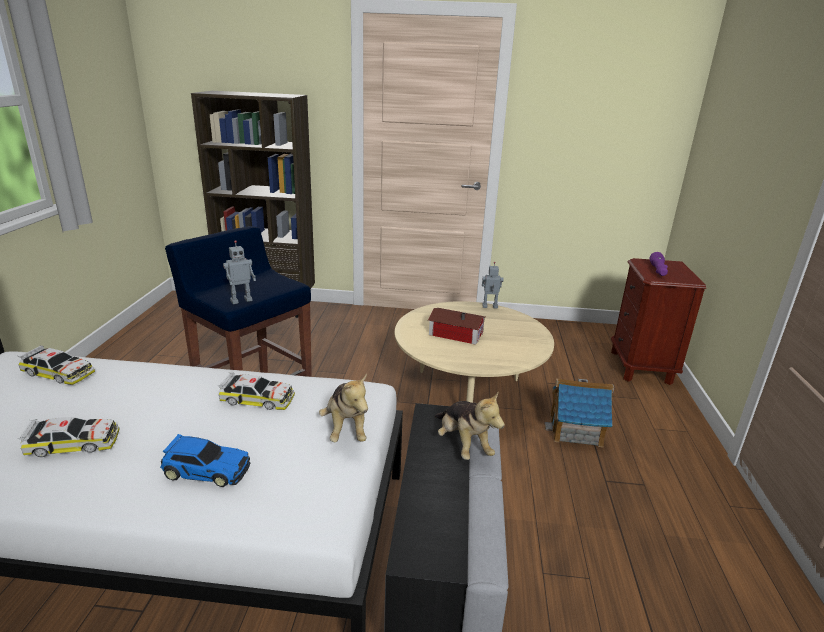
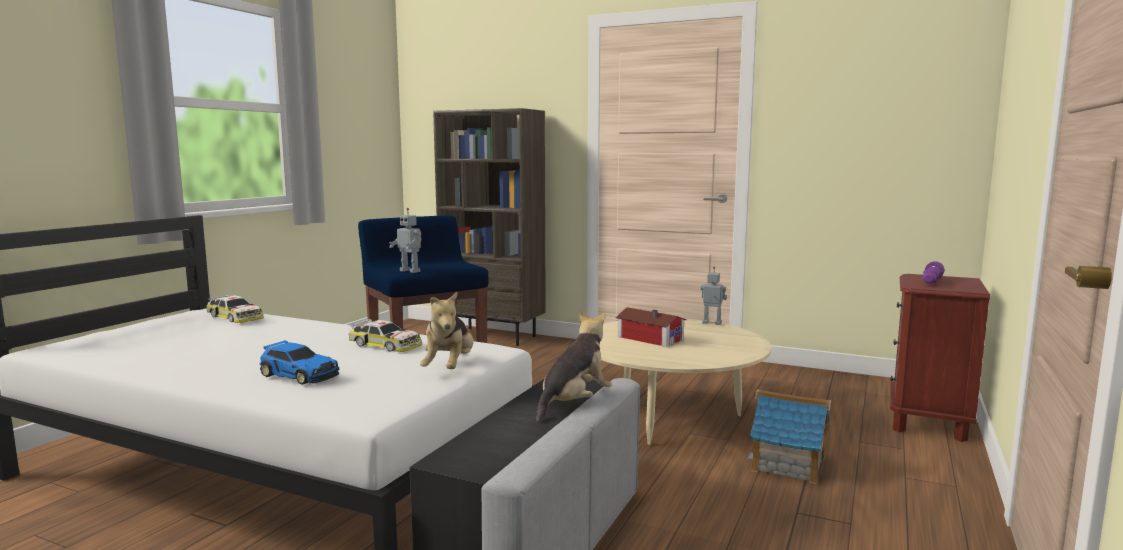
camera: 20 degrees right, 15 degrees down
(73, 443) = (210, 352): toy car -> none
(241, 300) = (411, 271): toy robot -> toy robot turned 45 degrees clockwise
(463, 445) = (574, 403): plush toy -> plush toy turned 135 degrees counterclockwise

